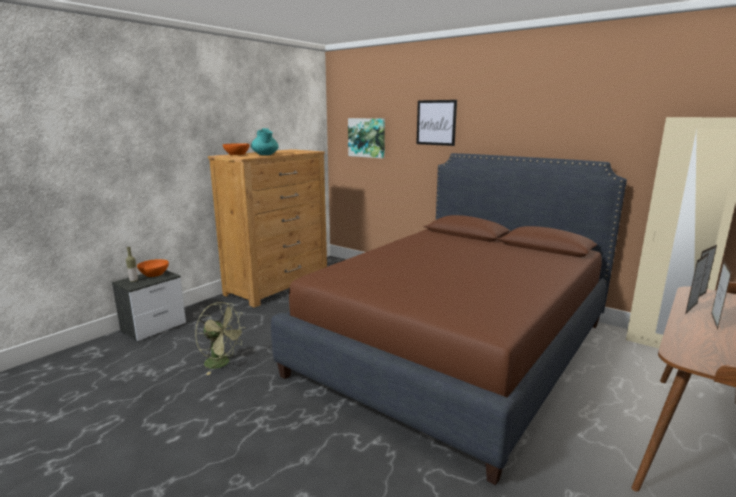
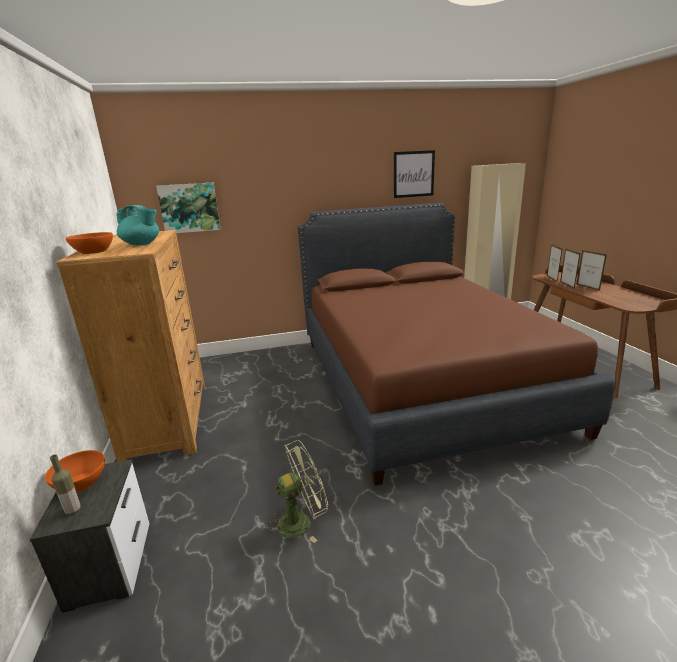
camera: 50 degrees left, 5 degrees up
(436, 122) = (282, 182): picture -> picture (413, 174)

